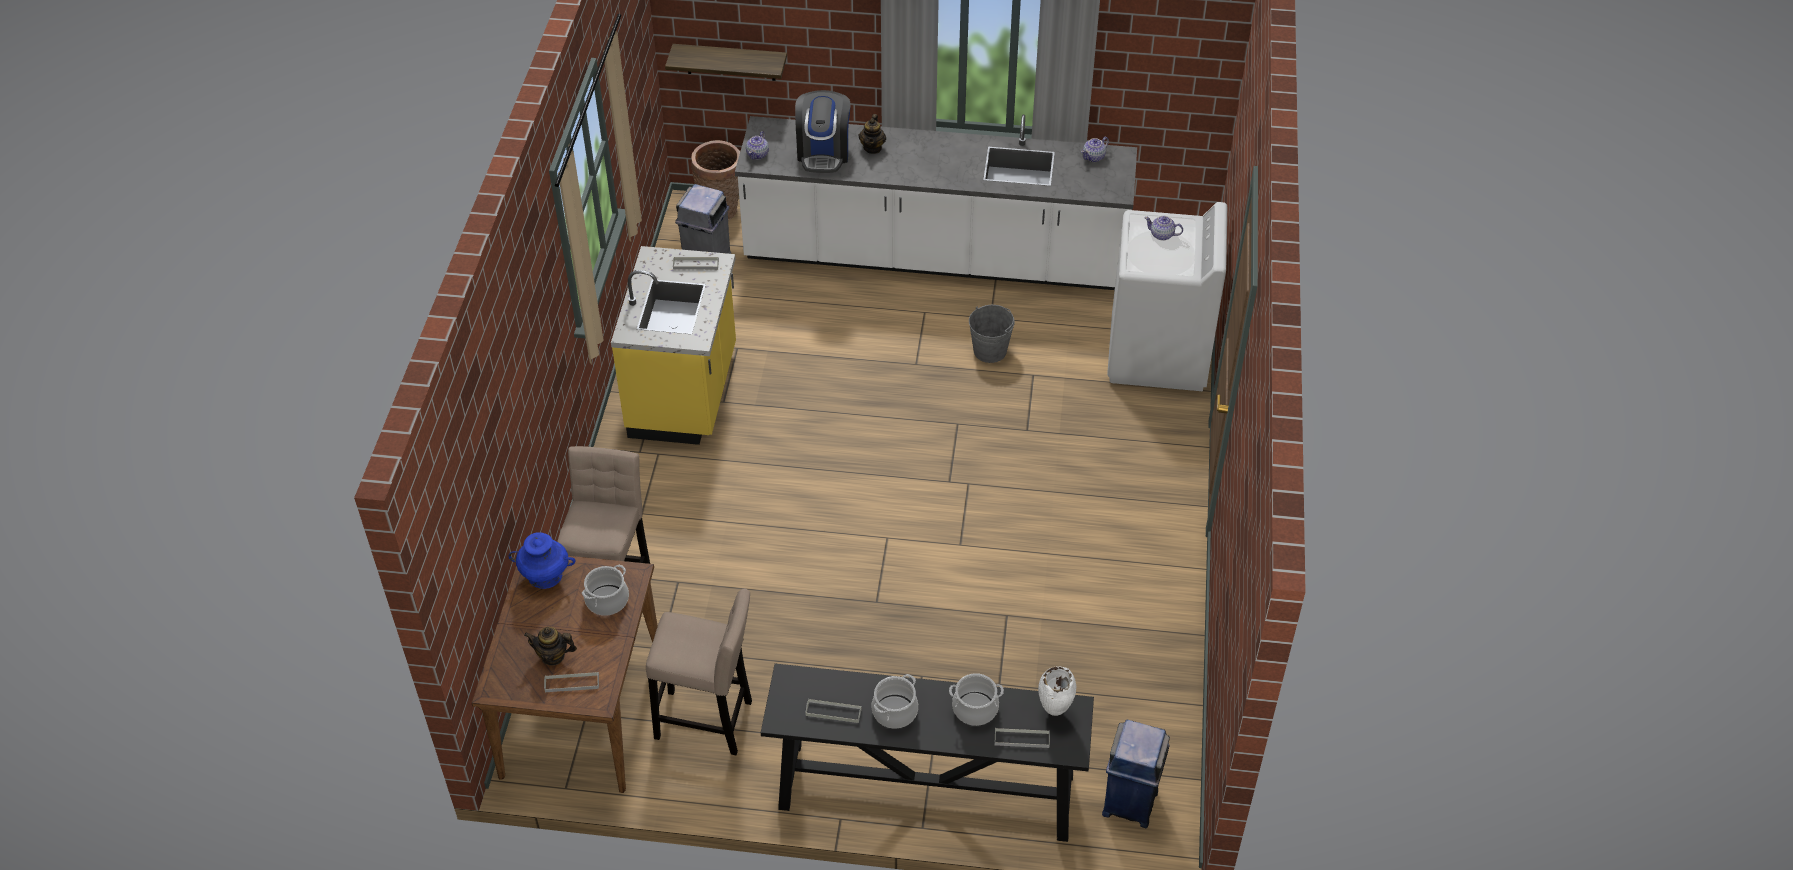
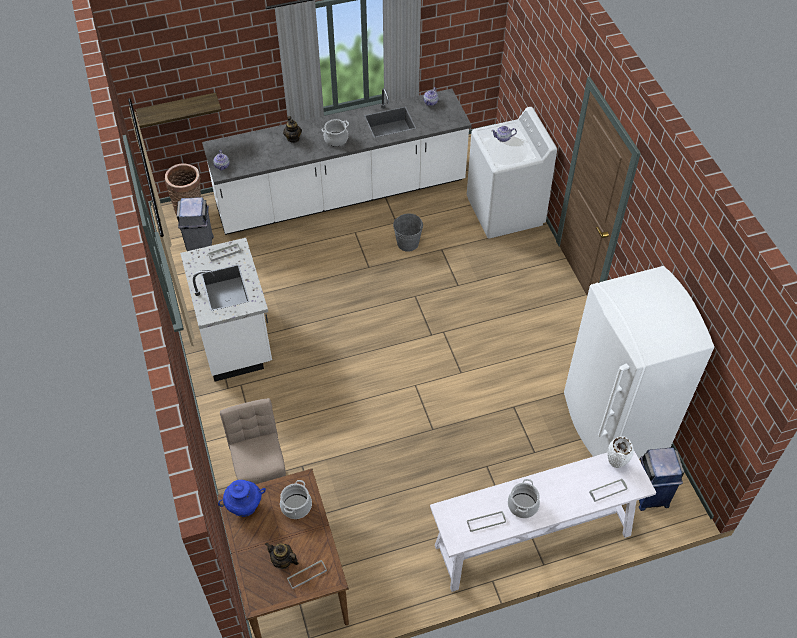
camera: 25 degrees left, 5 degrees up
(553, 656) = (283, 561): teapot -> teapot turned 45 degrees clockwise
(685, 394) = (236, 338): yellow counter -> white counter
(709, 722) = (375, 552): beige stool -> none
(823, 152) = (264, 151): coffee machine -> none
(924, 792) = (531, 540): black console table -> white console table
(975, 708) = (569, 482): cooking pot -> cooking pot (336, 139)
(1138, 689) = (613, 422): none -> white fridge

